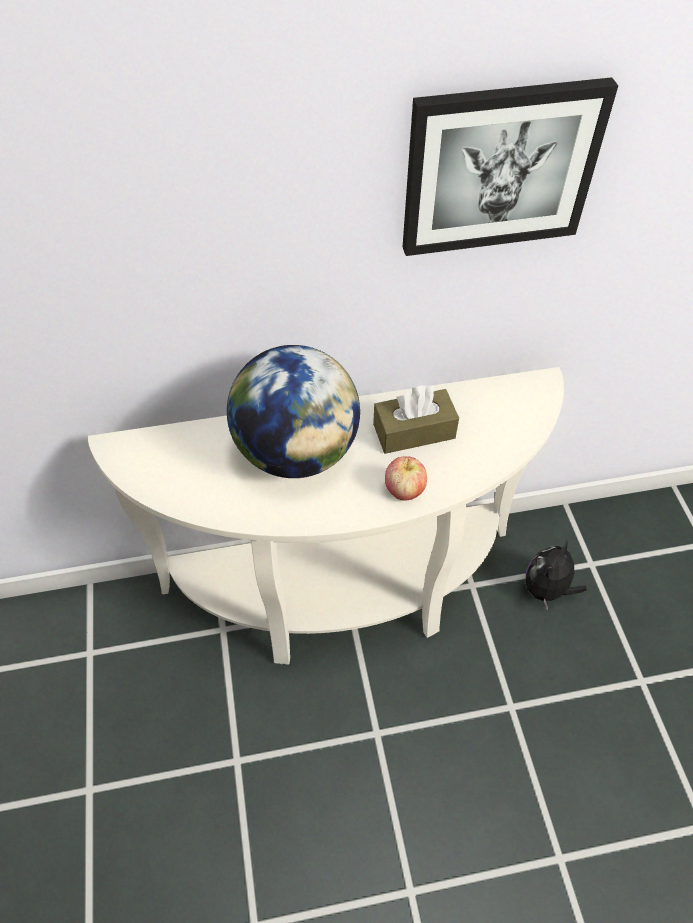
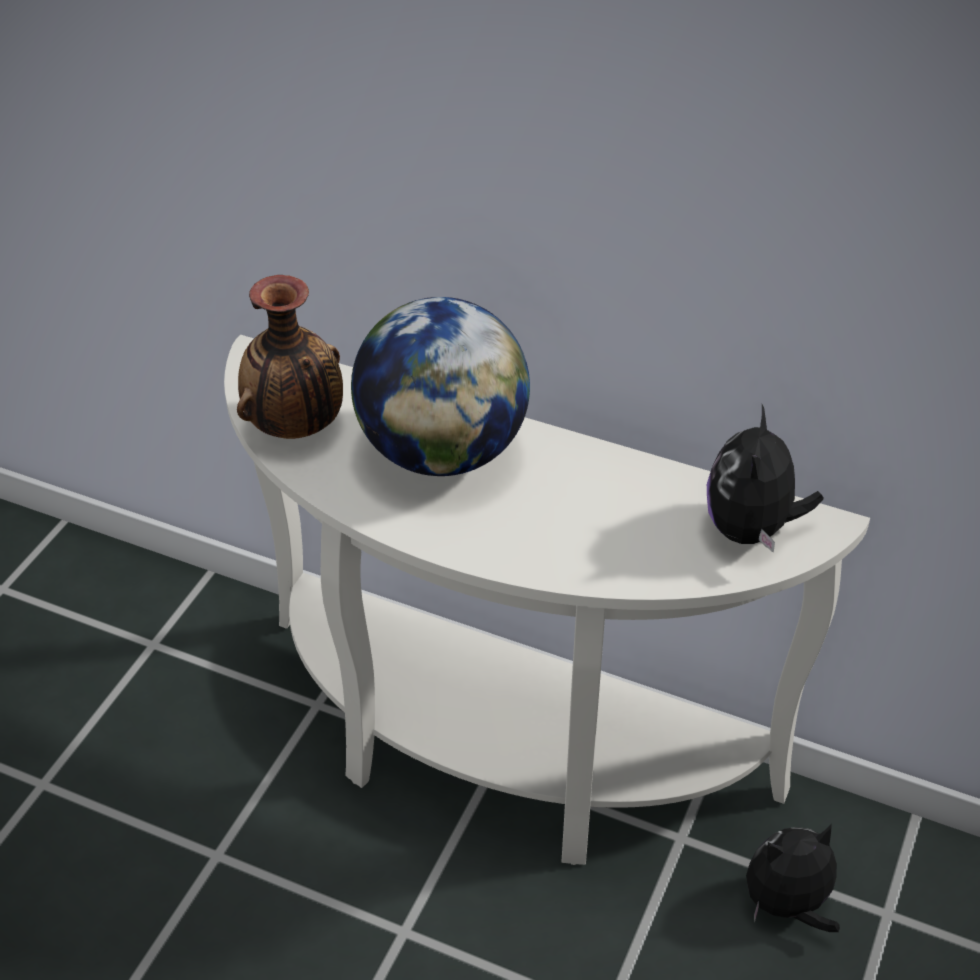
camera: 35 degrees right, 10 degrees down
(188, 484) = (296, 428): none -> vase
(404, 490) = (527, 551): apple -> none
(414, 431) = (600, 497): brown tissue box -> none
(499, 168) = (775, 167): picture -> none
(510, 407) = (751, 530): none -> plush toy

